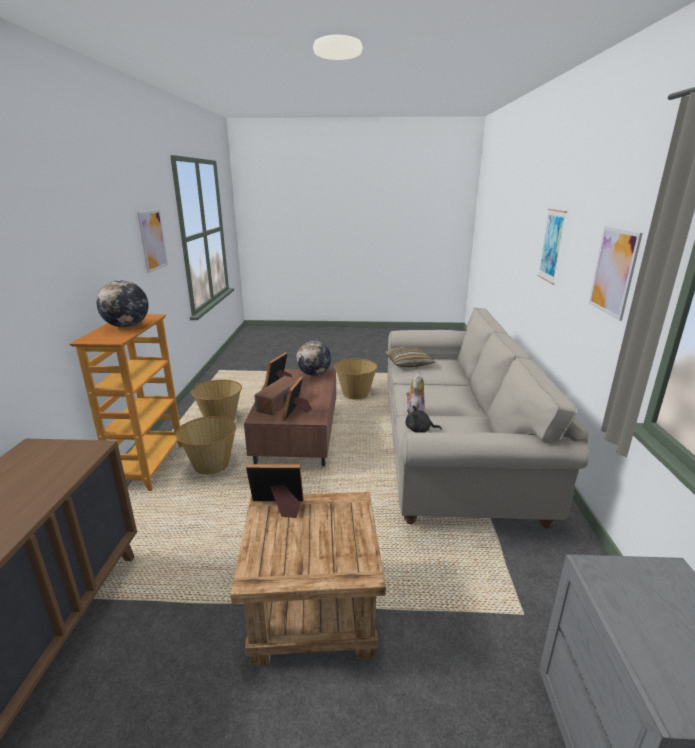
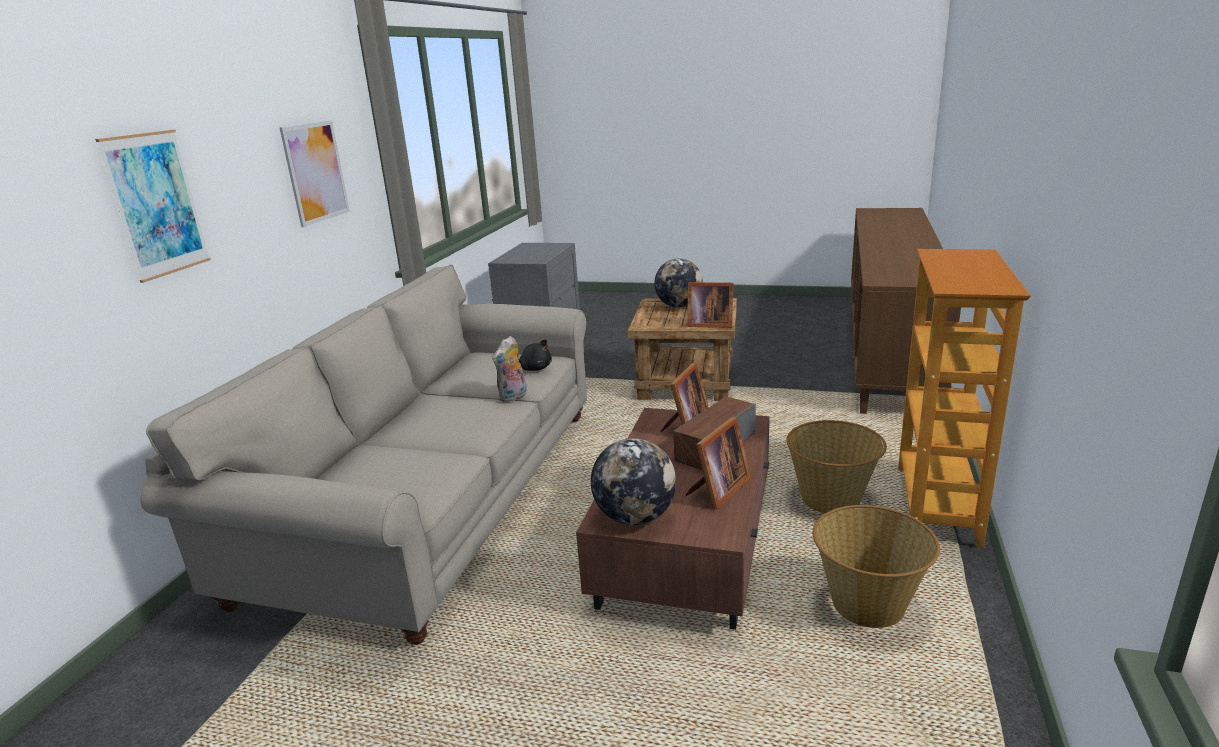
camera: 165 degrees left, 0 degrees up
(127, 326) = (960, 269): globe -> globe (679, 306)
(153, 240) = (1133, 208): picture -> none
(355, 394) = (509, 671): basket -> none
(408, 363) = (413, 491): pillow -> none

